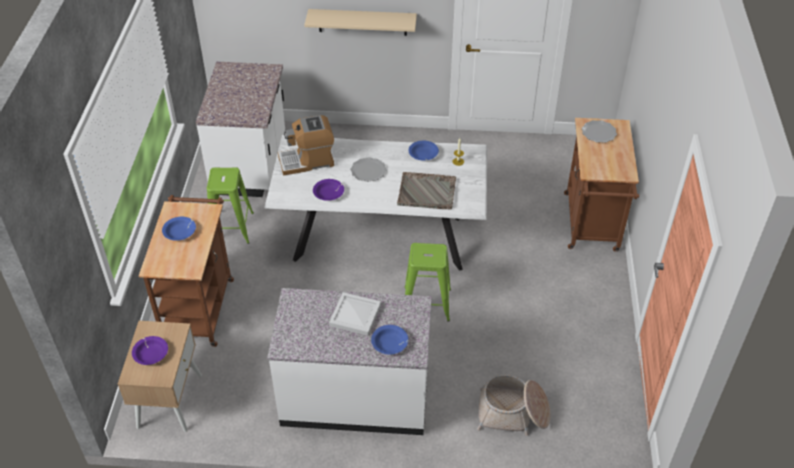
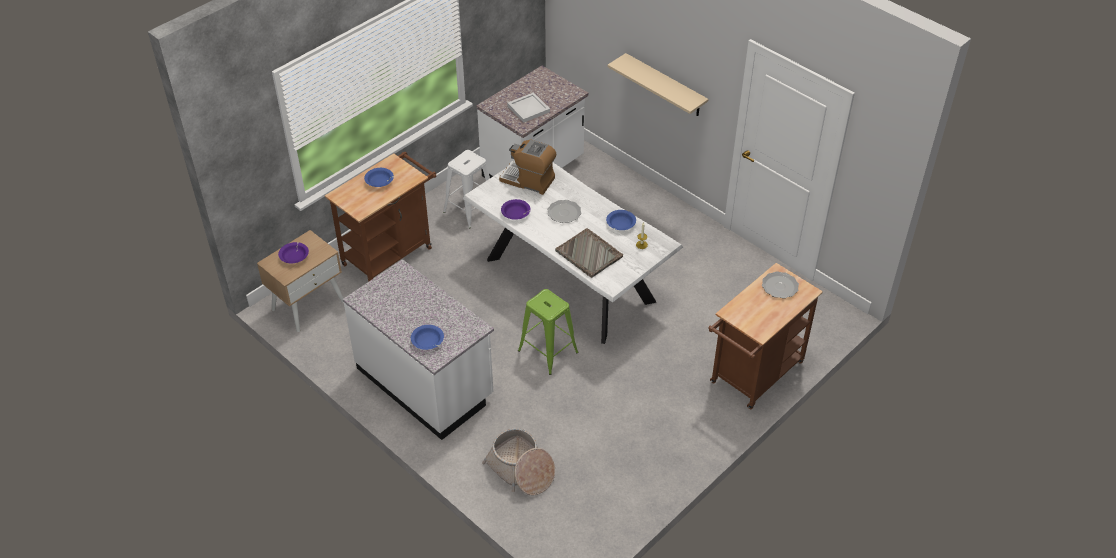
camera: 40 degrees right, 0 degrees up
(231, 228) = (469, 210): green stool -> white stool
(355, 314) = (427, 307): white tray -> white tray (528, 108)

